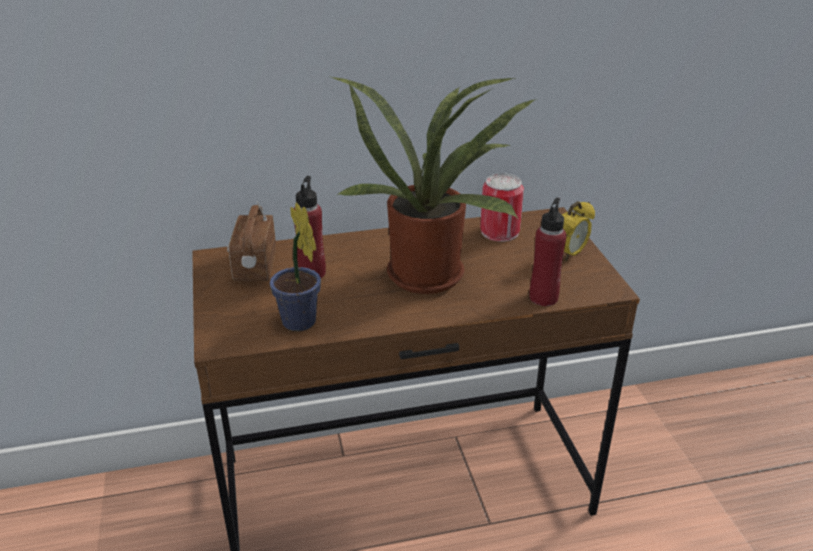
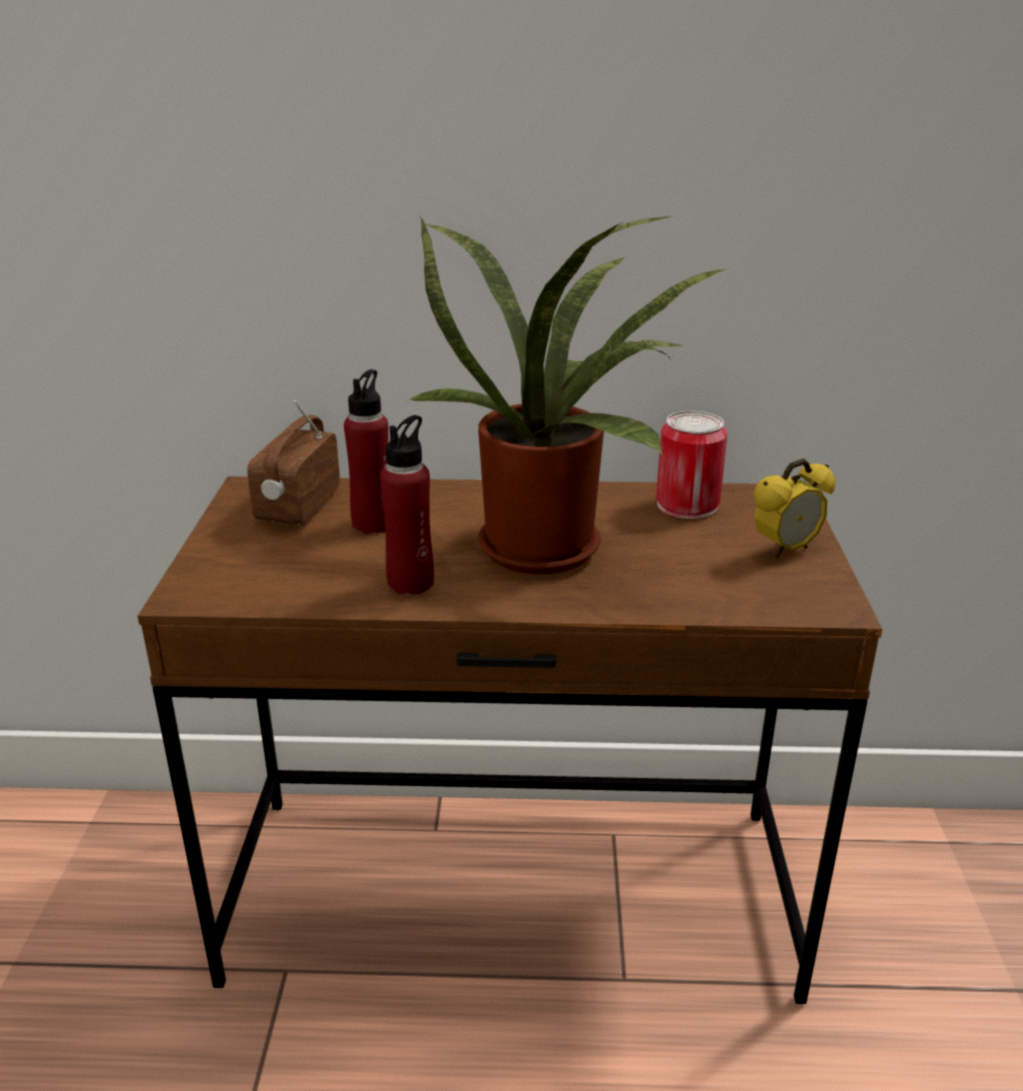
camera: 15 degrees right, 5 degrees down
(301, 324) = (316, 588): potted plant -> none
(543, 297) = (714, 604): red bottle -> red bottle (411, 582)

